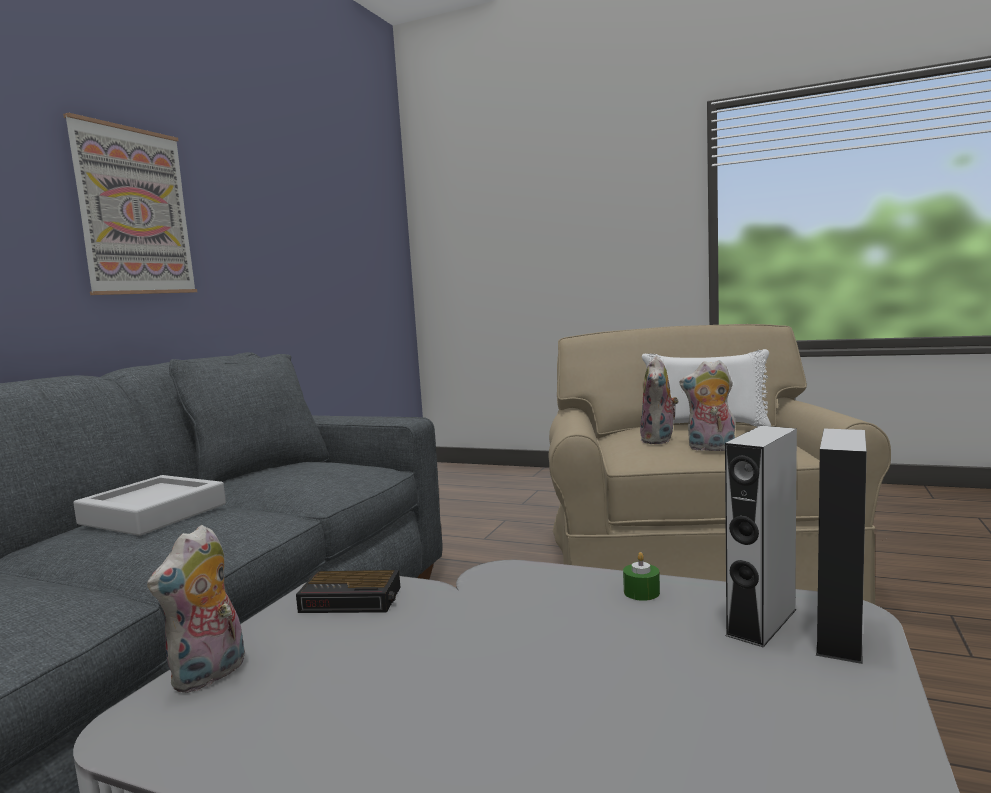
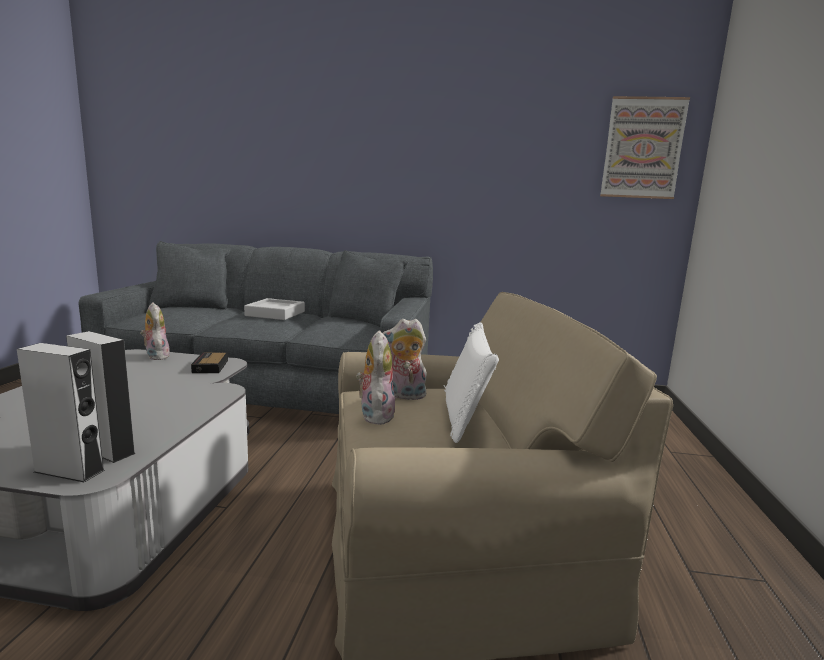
camera: 75 degrees right, 5 degrees up
(134, 212) = (384, 170): picture -> picture (642, 148)
(210, 675) = (156, 356): plush toy -> plush toy turned 45 degrees clockwise
(641, 592) = (173, 421): green candle -> none

